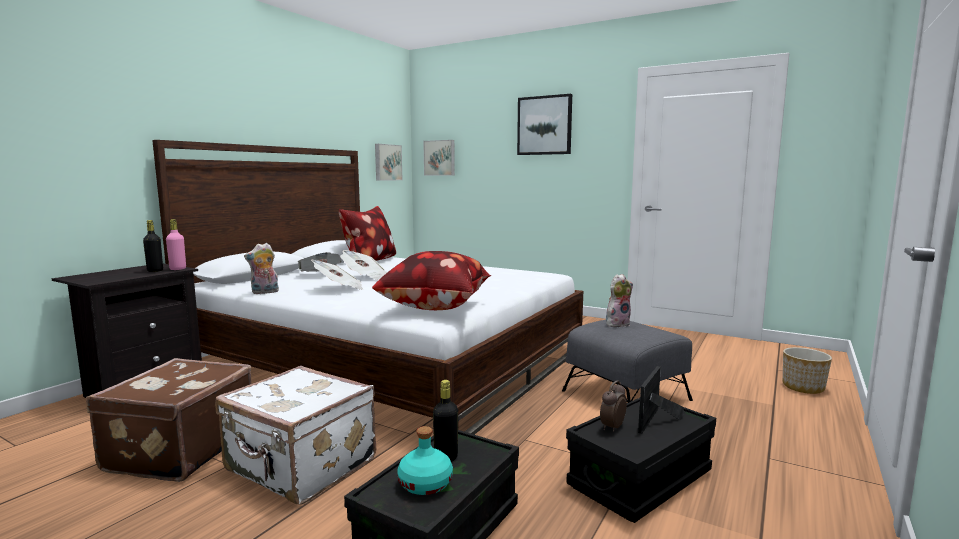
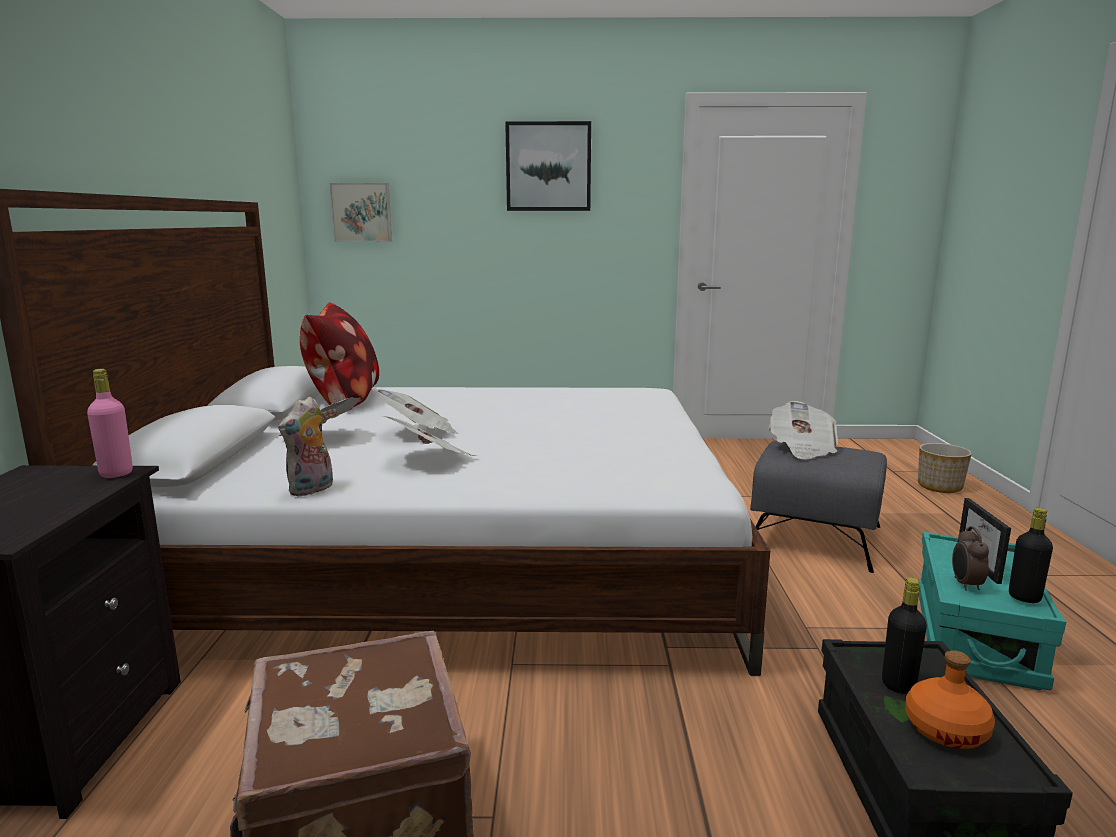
camera: 30 degrees left, 5 degrees up
(155, 271) = (74, 486): black bottle -> black bottle (1024, 597)
(300, 467) = (607, 773): white suitcase -> none
(387, 162) = (280, 221): picture -> none
(426, 484) = (945, 729): turquoise bottle -> orange bottle
(436, 309) = (659, 470): pillow -> none
(617, 324) = (802, 448): plush toy -> newspaper
(640, 479) = (975, 637): black storage box -> turquoise storage box

